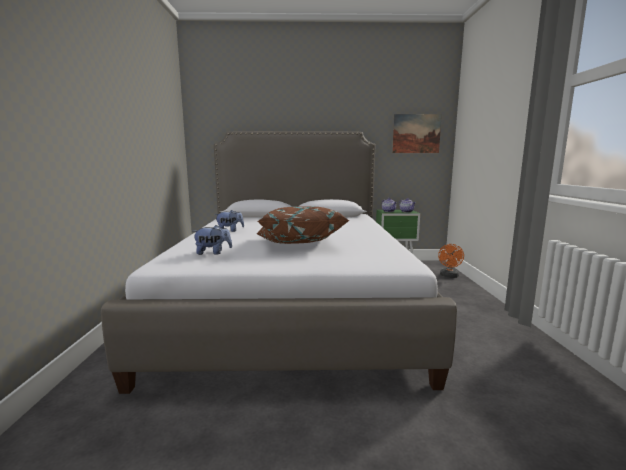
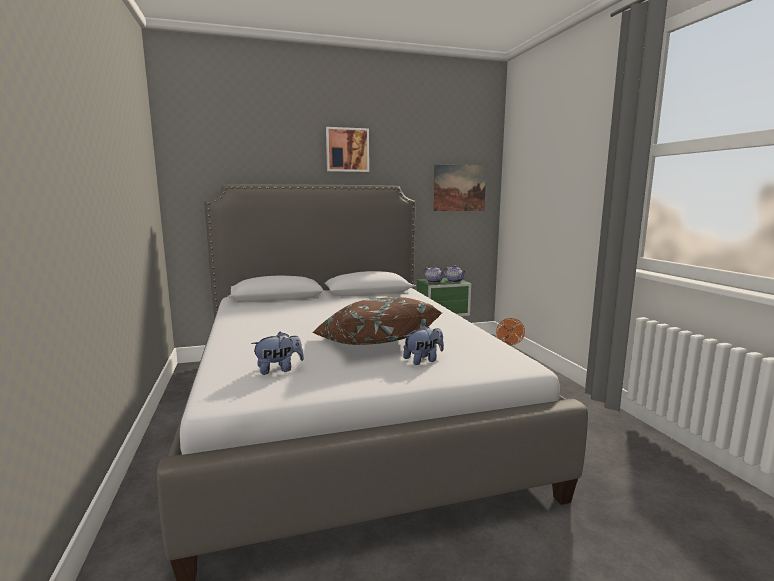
camera: 15 degrees left, 0 degrees up
(230, 231) = (263, 328): plush toy -> plush toy (423, 360)
(321, 104) = (347, 150): none -> picture

